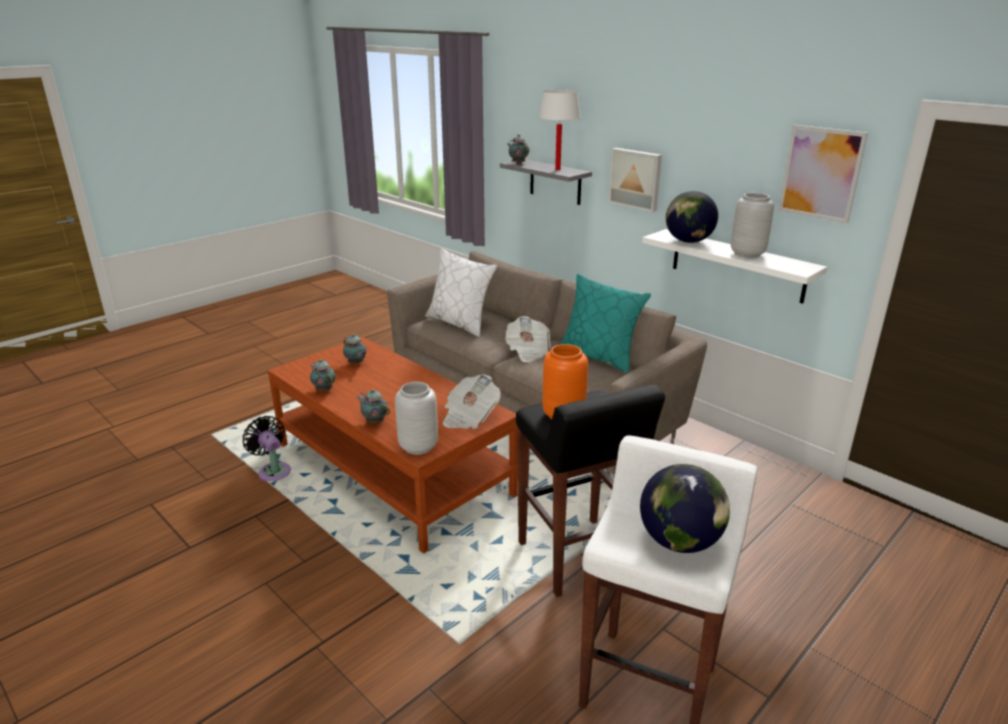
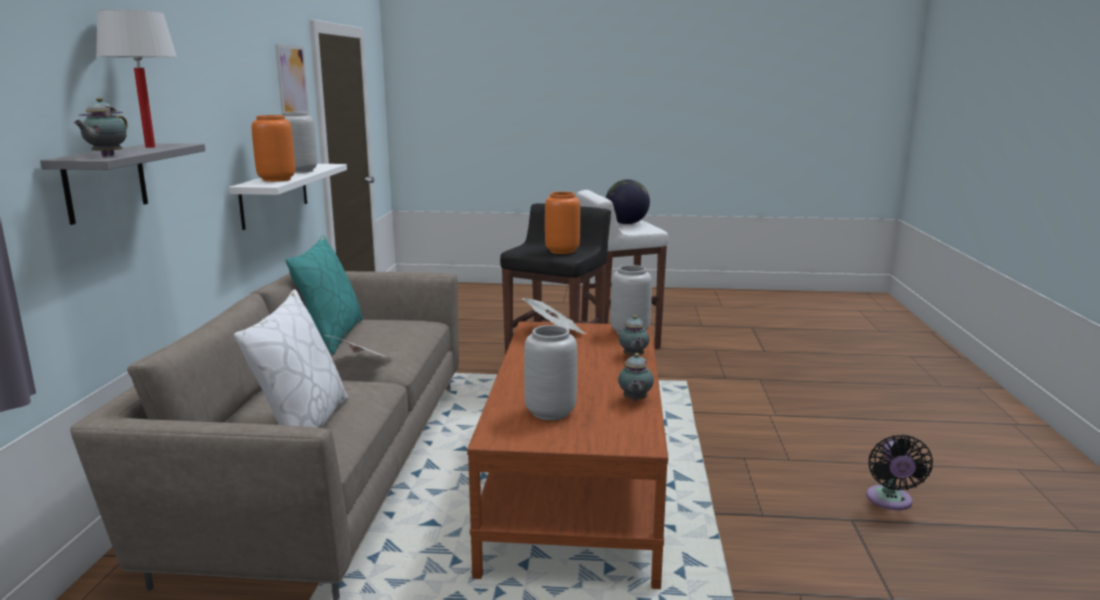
camera: 130 degrees left, 10 degrees down
(273, 471) = (702, 556): black fan -> black fan (890, 501)
(356, 363) = (551, 413): teapot -> grey vase
(636, 179) = (195, 135): picture -> none
(688, 241) = (277, 180): globe -> orange vase

